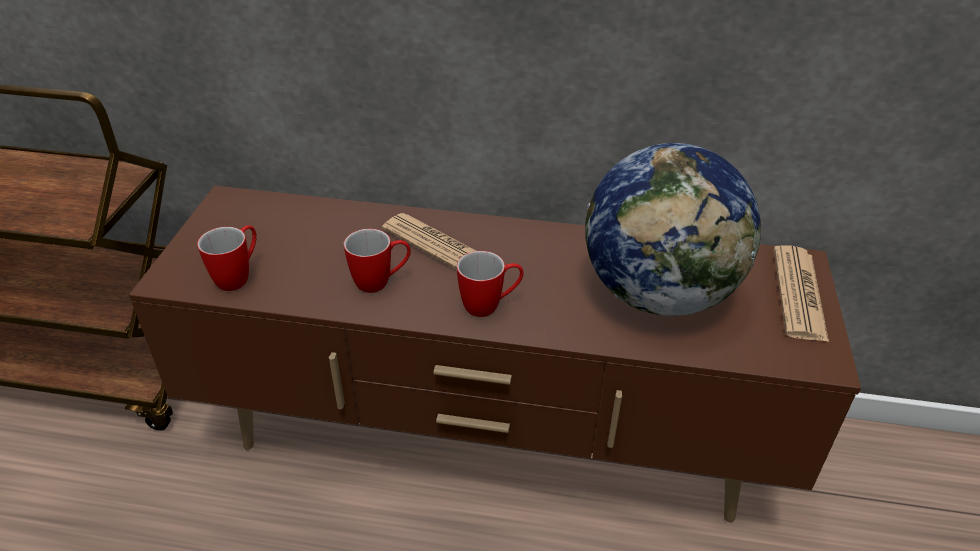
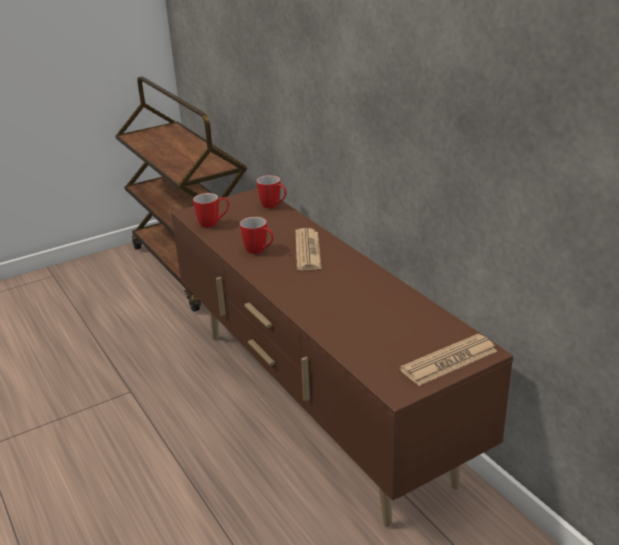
camera: 50 degrees right, 10 degrees down
(490, 306) = (286, 282): mug -> mug (274, 206)
(659, 294) = (372, 320): globe -> none

